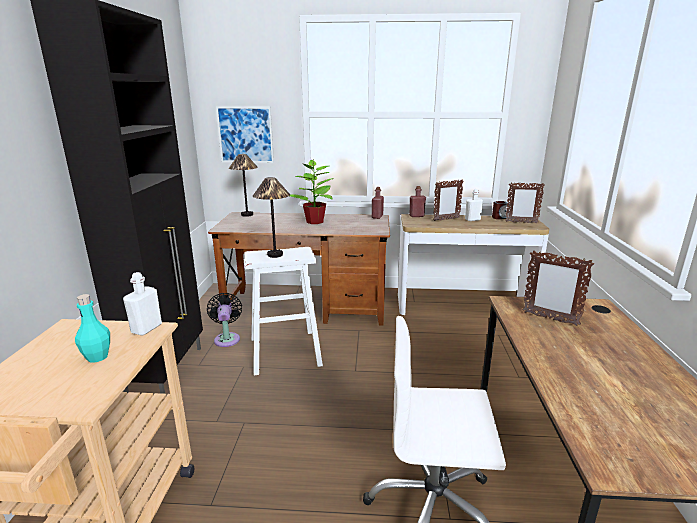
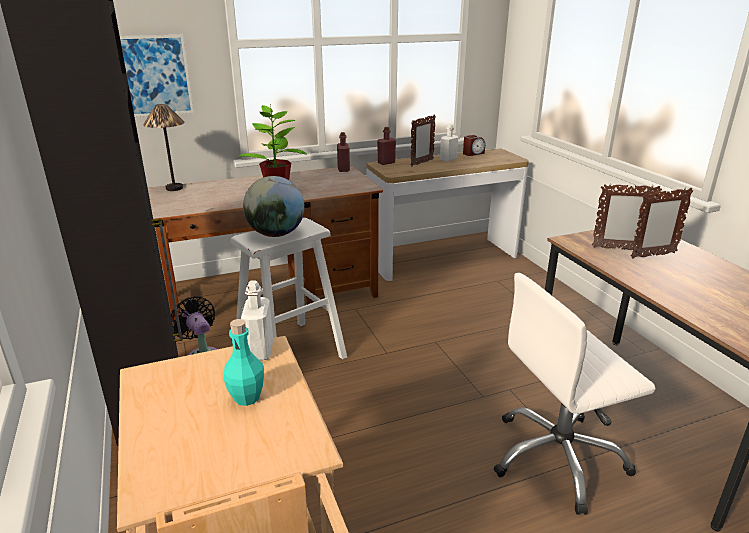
camera: 25 degrees left, 5 degrees up
(275, 255) = (276, 234): table lamp -> globe
(521, 222) = (496, 156): picture frame -> picture frame (652, 255)

